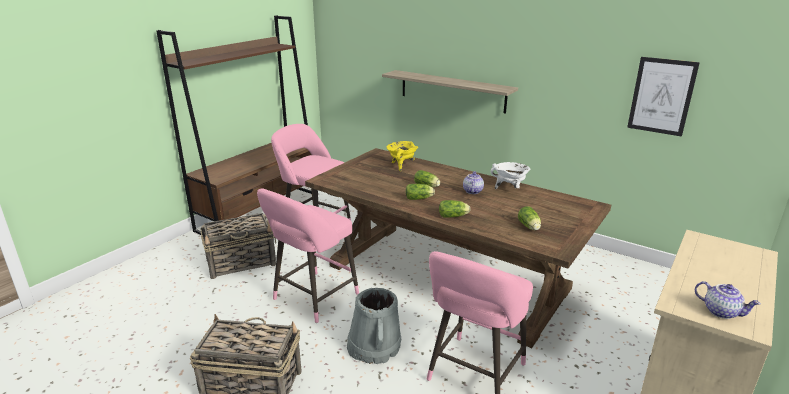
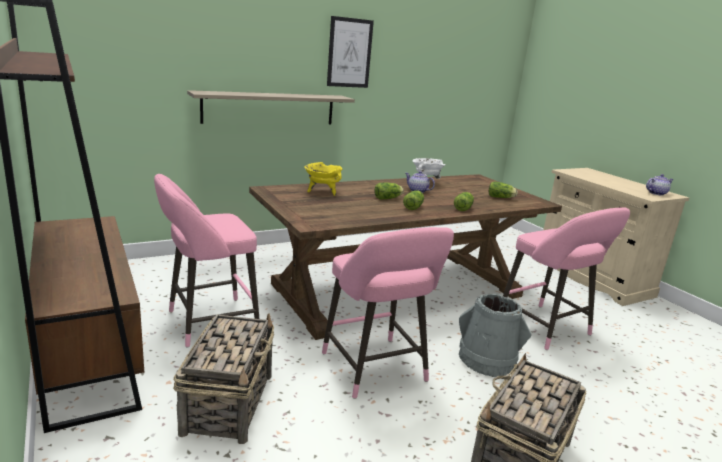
camera: 65 degrees left, 5 degrees down
(661, 96) = (448, 90): picture -> picture (349, 53)

